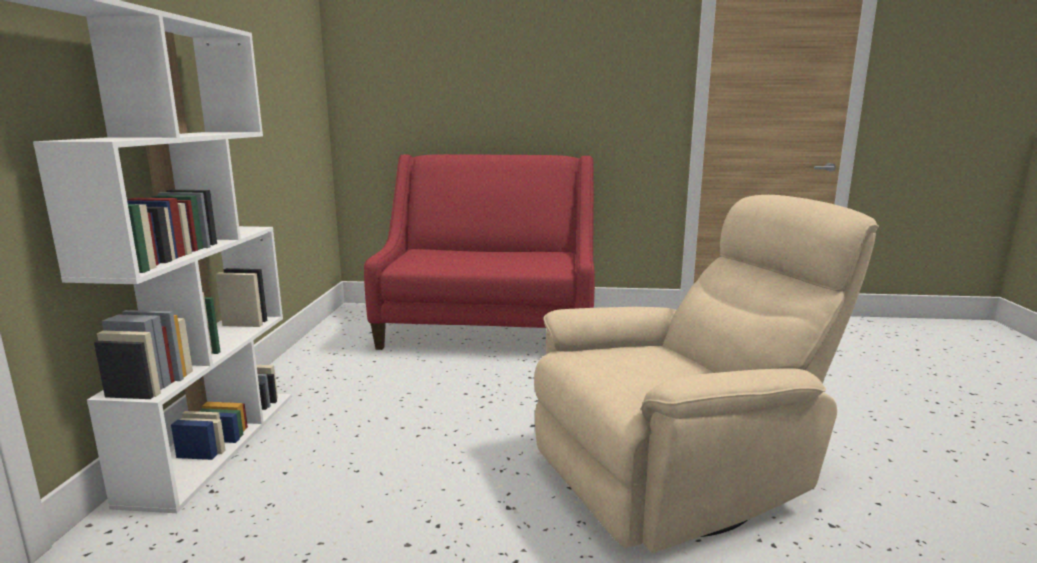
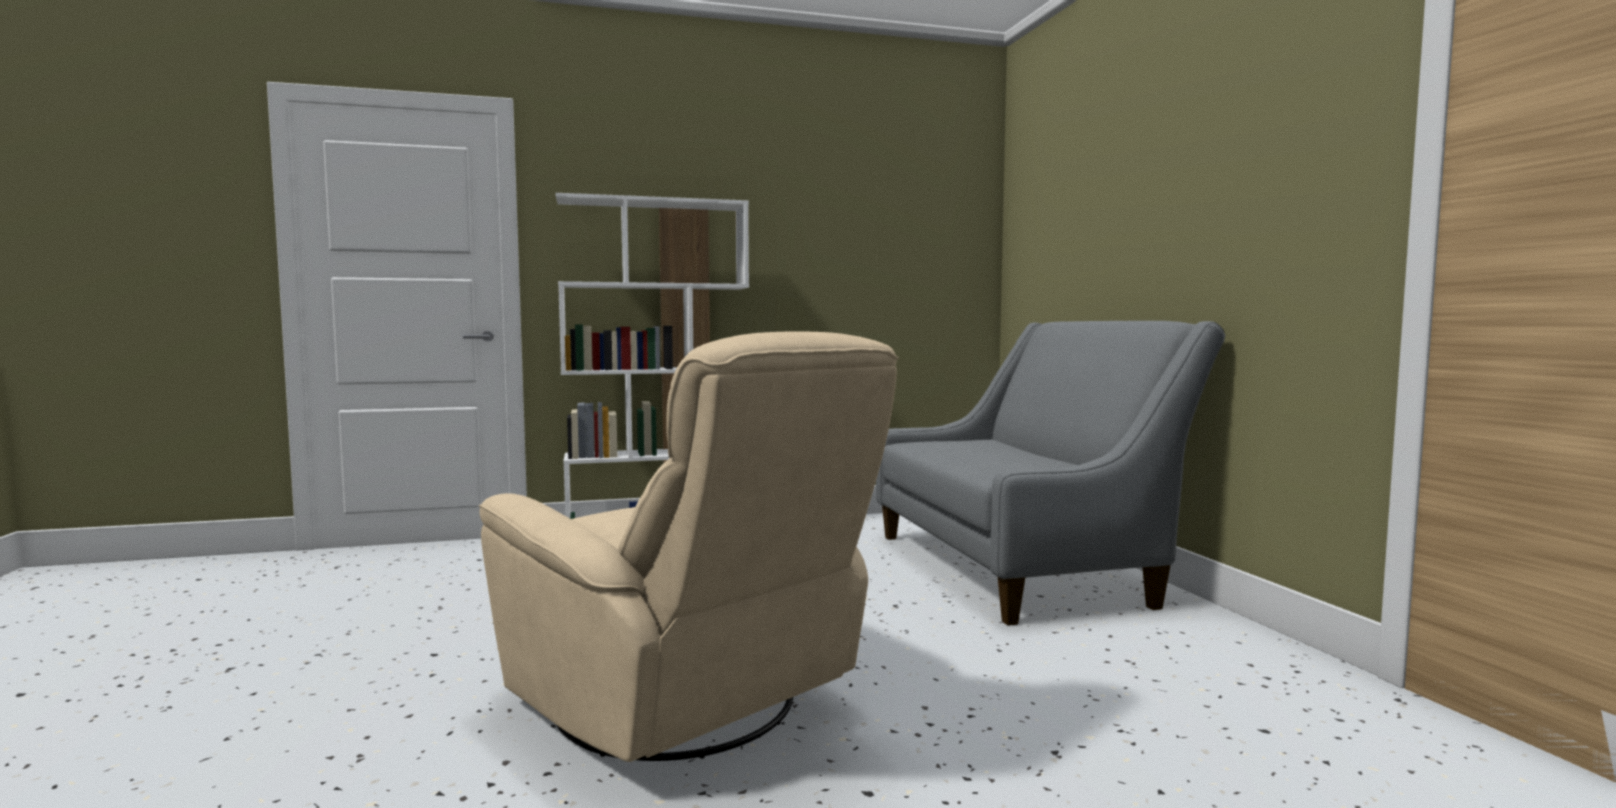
camera: 70 degrees right, 10 degrees down
(488, 329) = (1020, 567): red sofa -> grey sofa

